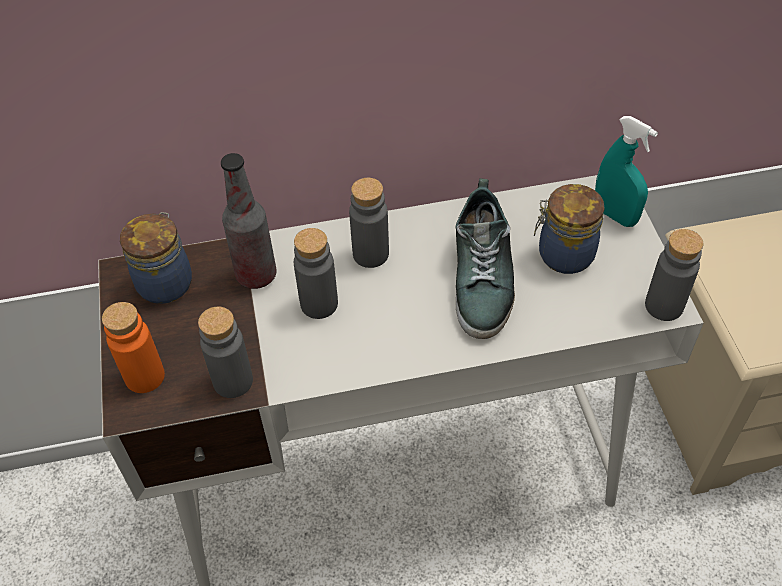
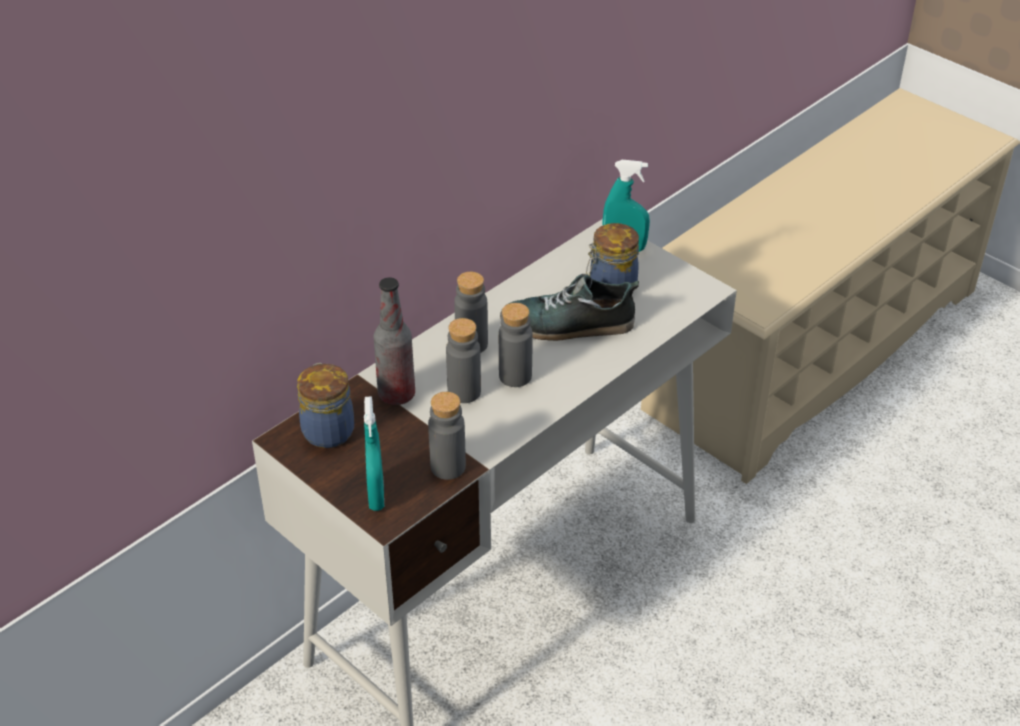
camera: 35 degrees left, 10 degrees down
(145, 376) = (376, 495): orange bottle -> turquoise spray bottle
(483, 278) = (568, 325): shoe -> shoe turned 120 degrees clockwise
(664, 306) = (703, 290): grey bottle -> grey bottle (515, 376)

